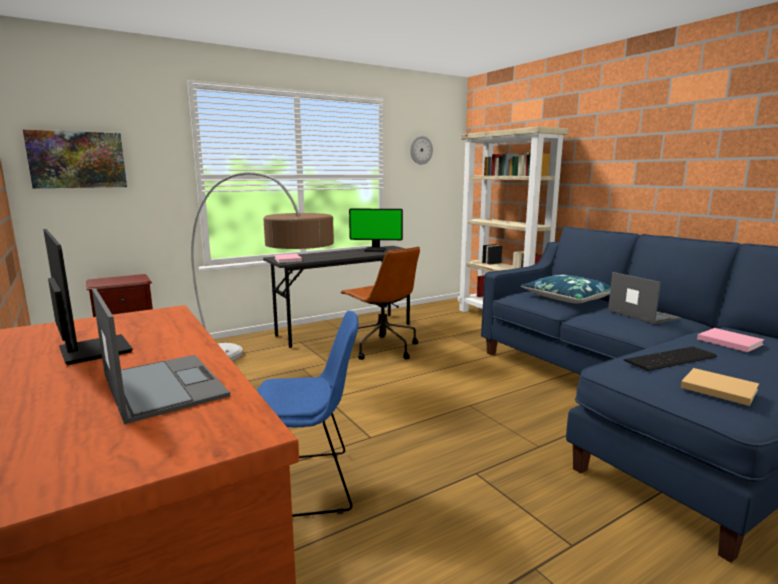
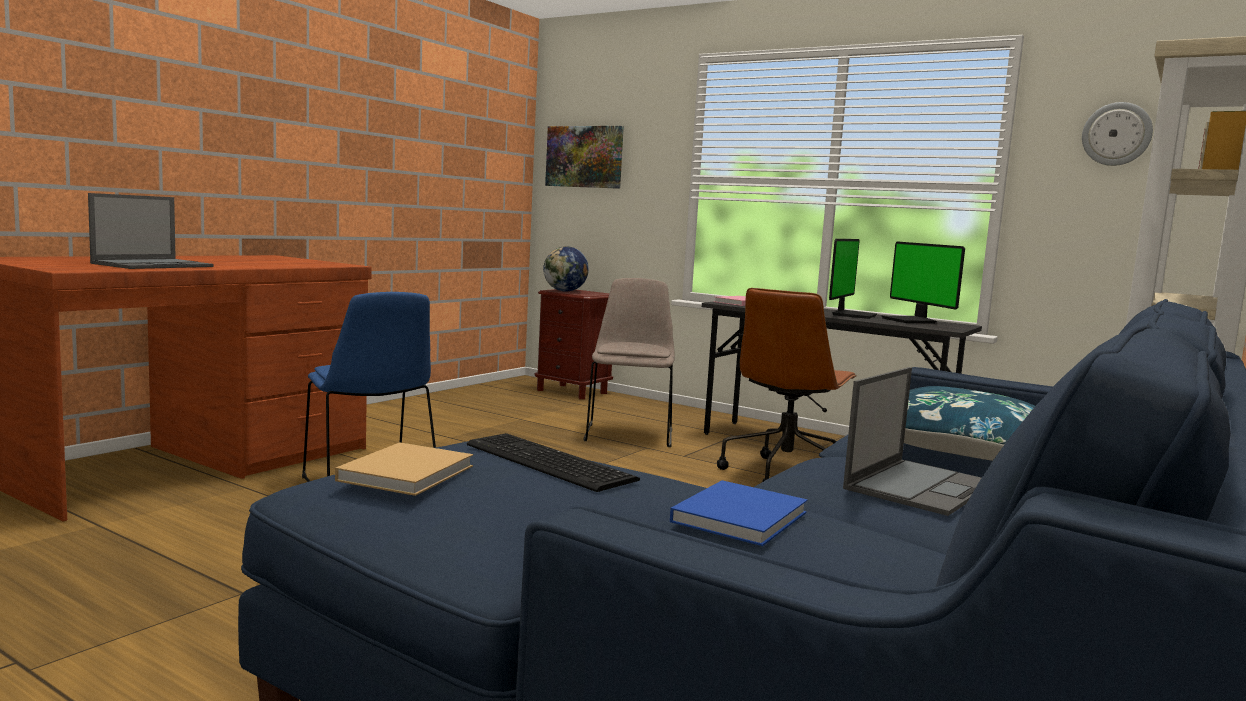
camera: 65 degrees right, 5 degrees down
(91, 351) = (230, 261): monitor -> monitor (851, 315)
(109, 282) = (565, 291): none -> globe
(267, 367) = (629, 434): floor lamp -> beige chair
(727, 341) = (741, 516): pink book -> blue book

